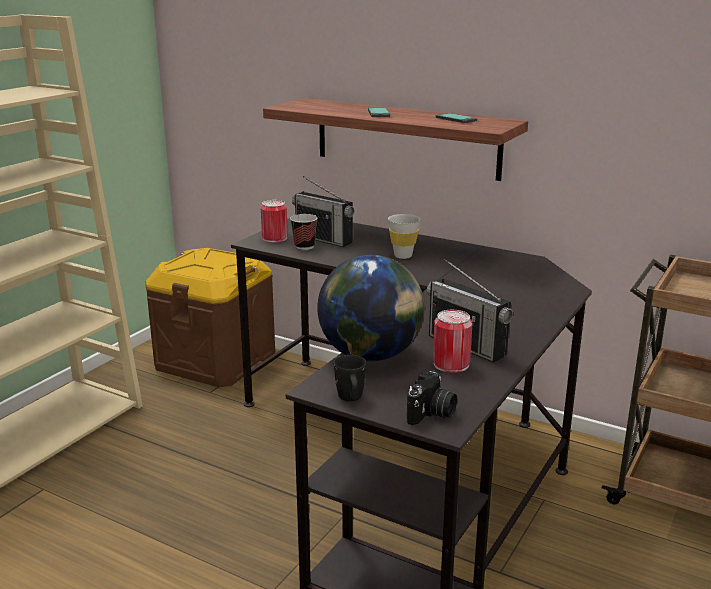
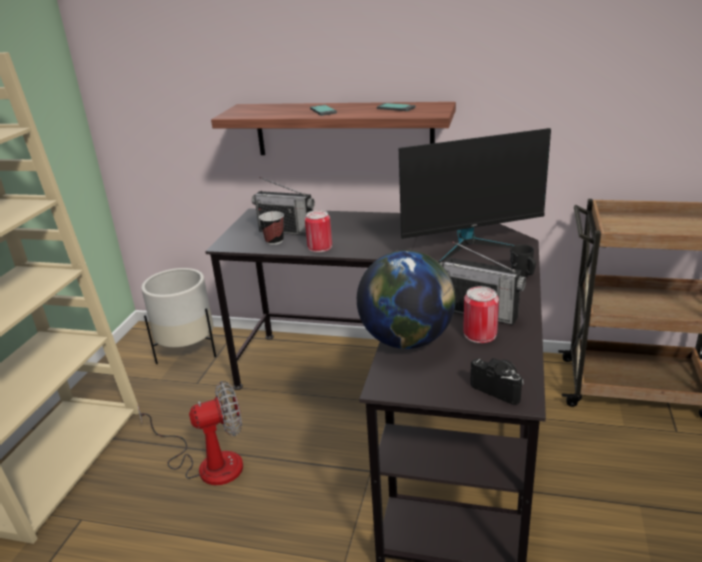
camera: 15 degrees left, 5 degrees up
(184, 468) = (208, 463): none -> fan
(215, 360) = (187, 351): brown storage box -> white planter
(274, 238) = (242, 237): can -> can (320, 247)
(351, 398) = (420, 389): black mug -> black mug (523, 274)
(403, 256) = (366, 235): white cup -> none
(431, 414) = (499, 388): camera -> camera turned 60 degrees counterclockwise
(511, 283) = (472, 245): none -> monitor

